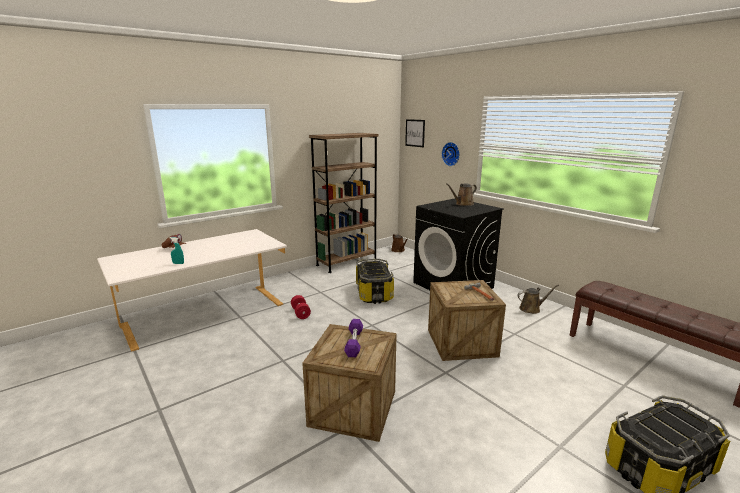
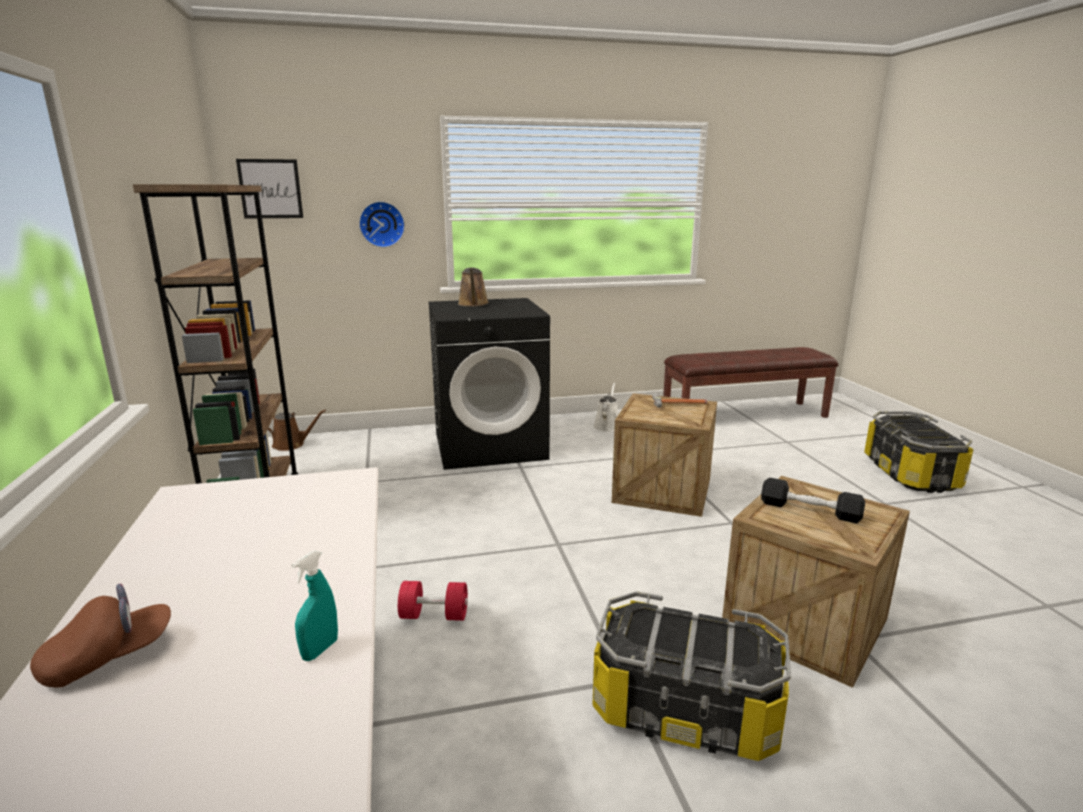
camera: 65 degrees left, 0 degrees up
(354, 343) = (810, 510): purple dumbbell -> black dumbbell
(374, 293) = (440, 512): storage box -> storage box (685, 709)
(531, 309) = (607, 426): brown watering can -> white watering can

